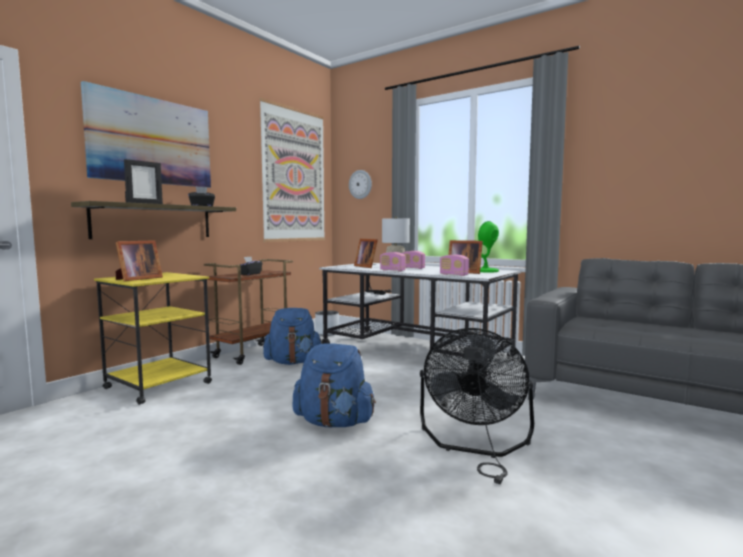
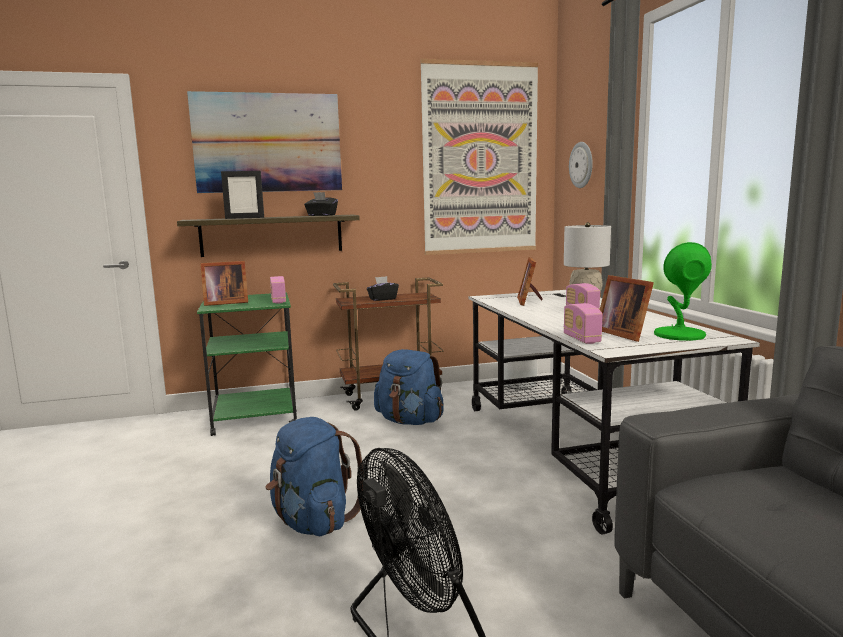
camera: 40 degrees right, 5 degrees up
(159, 385) = (256, 417): yellow cart -> green cart
(392, 270) = (531, 315): radio -> radio (278, 301)

